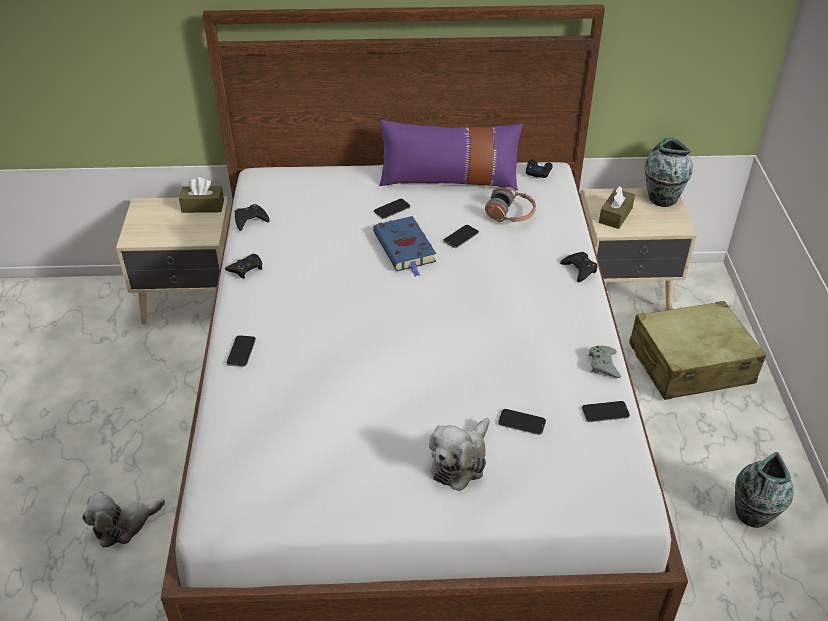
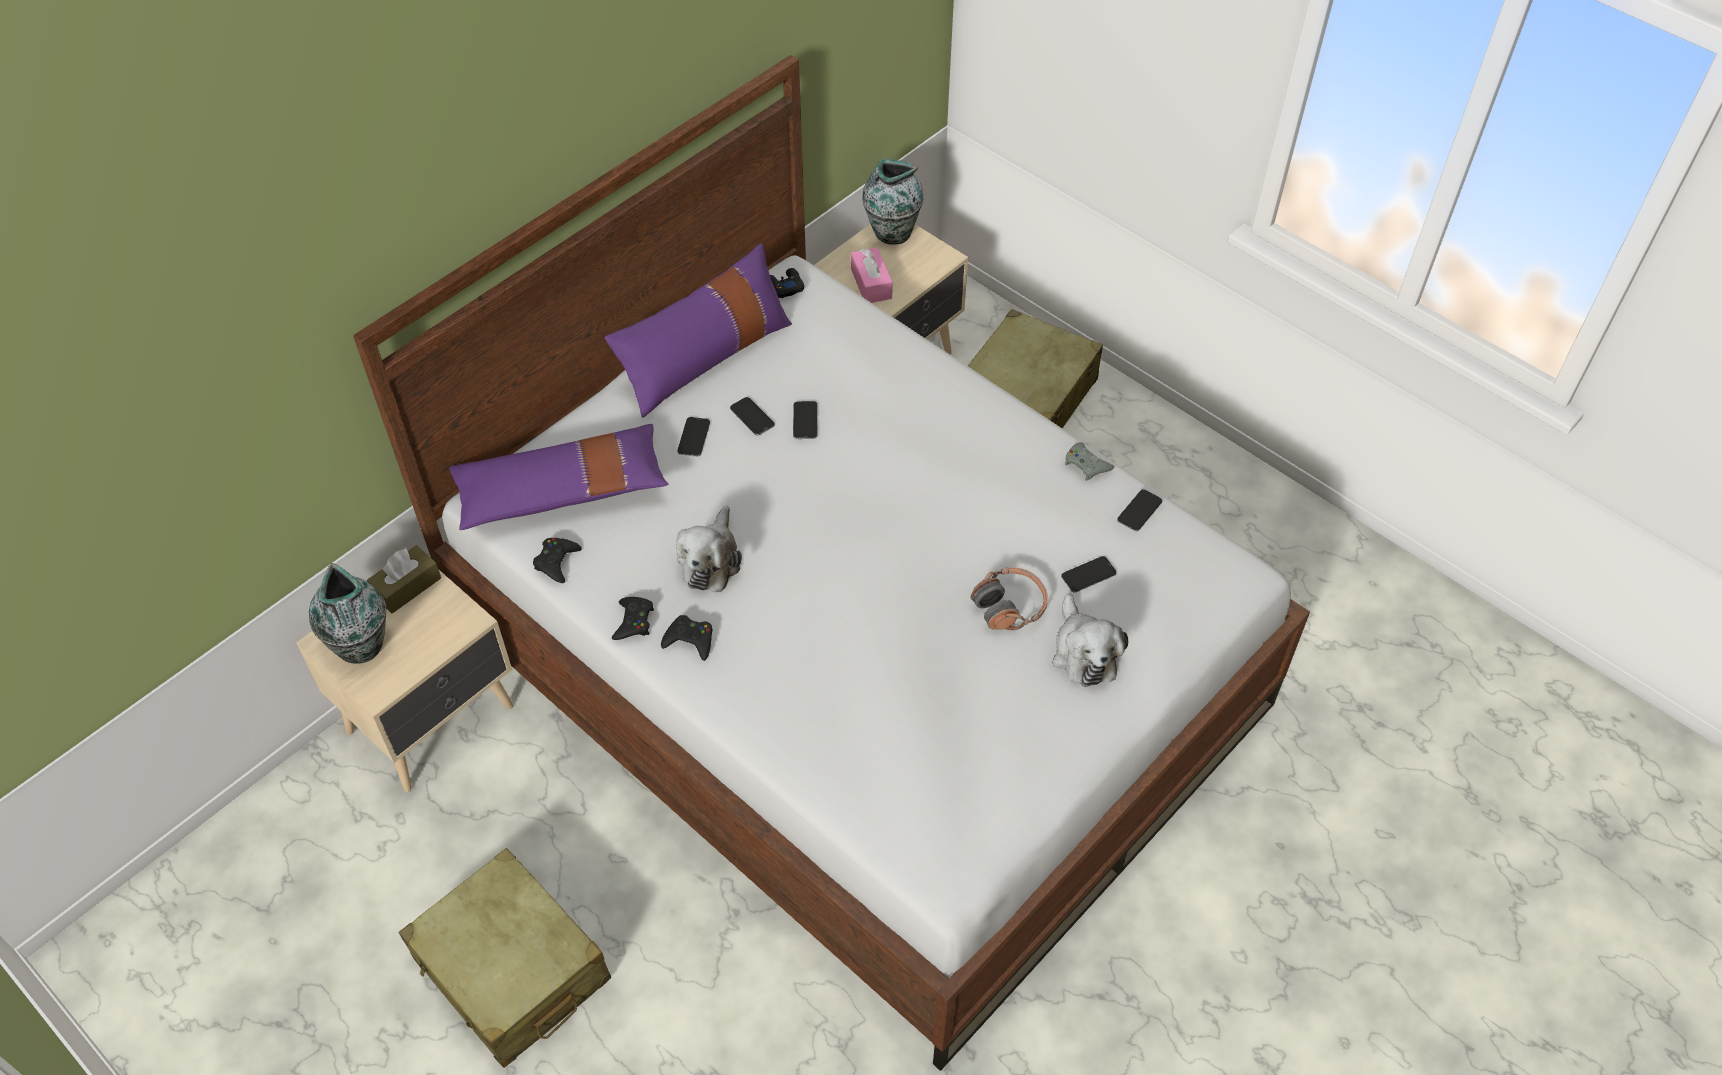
camera: 45 degrees left, 10 degrees up
(78, 436) = (512, 970): none -> beige suitcase
(124, 525) = (693, 1007): plush toy -> plush toy (711, 560)
(241, 352) = (758, 712): phone -> phone (752, 417)
(297, 193) = (562, 491): none -> purple pillow
(405, 249) = (768, 475): blue book -> none
(510, 214) = (819, 359): headphones -> headphones (1009, 607)
(579, 269) = (955, 378): black game controller -> black game controller (690, 640)
(615, 215) = (871, 284): brown tissue box -> pink tissue box
(752, 515) = (1215, 513): vase -> vase (361, 646)

